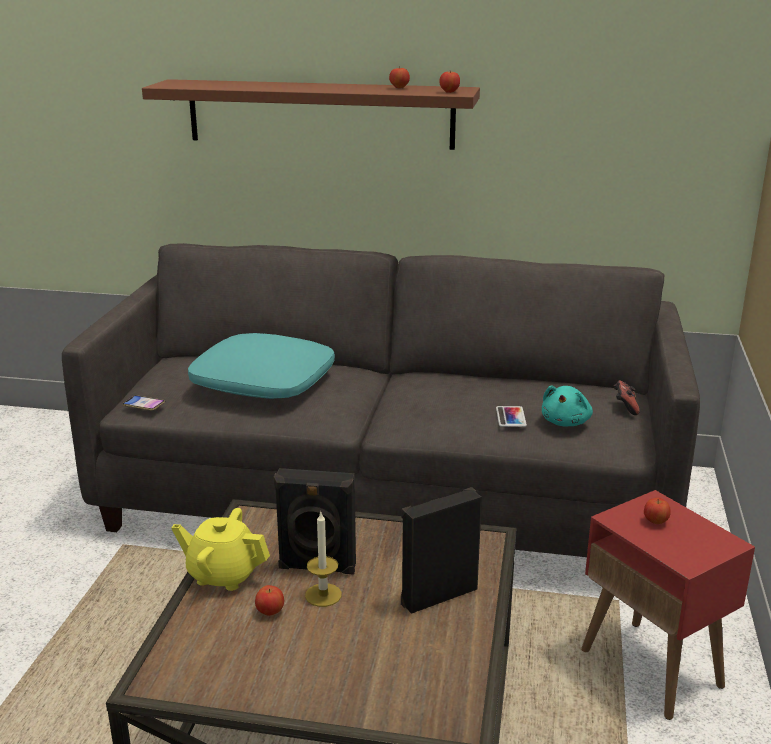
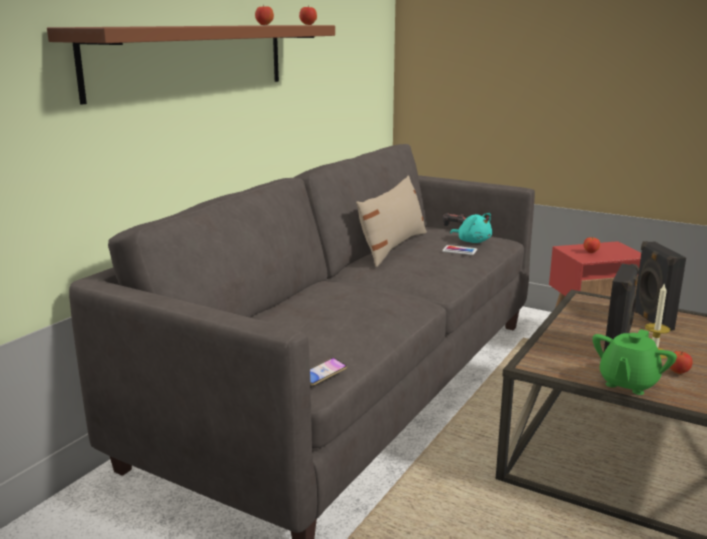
camera: 70 degrees left, 5 degrees down
(223, 574) = (627, 383): yellow teapot -> green teapot
(264, 381) = (331, 311): turquoise pillow -> none
(495, 381) = (392, 247): none -> beige pillow

